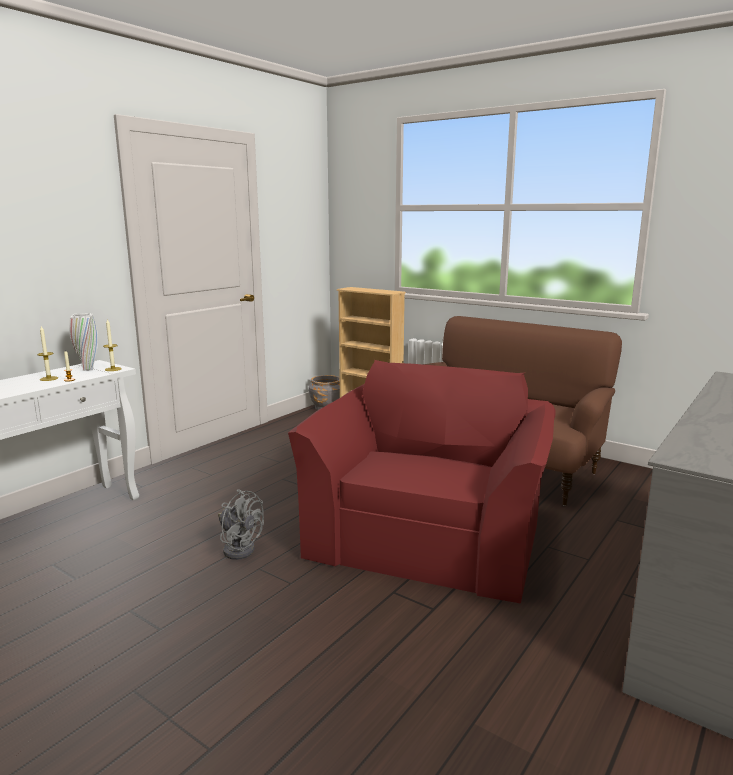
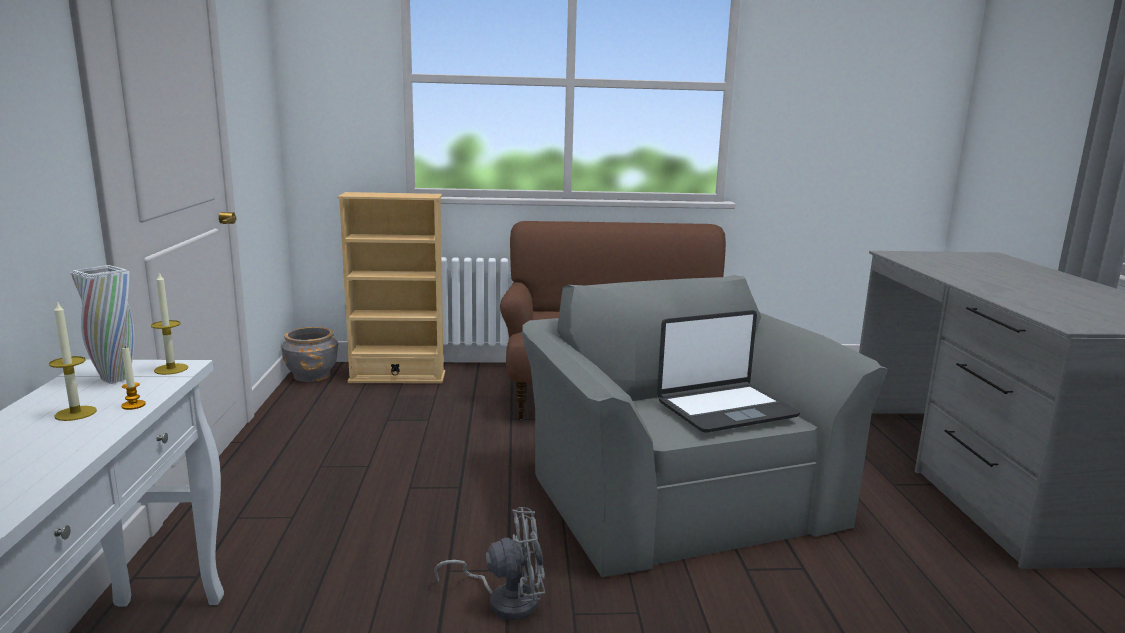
camera: 40 degrees left, 0 degrees up
(428, 534) = (677, 493): red armchair -> grey armchair
(431, 470) = (725, 408): none -> laptop

